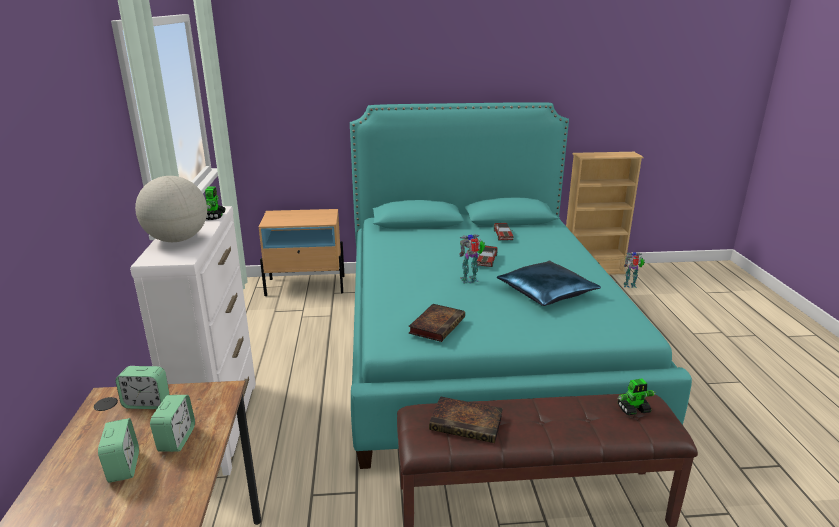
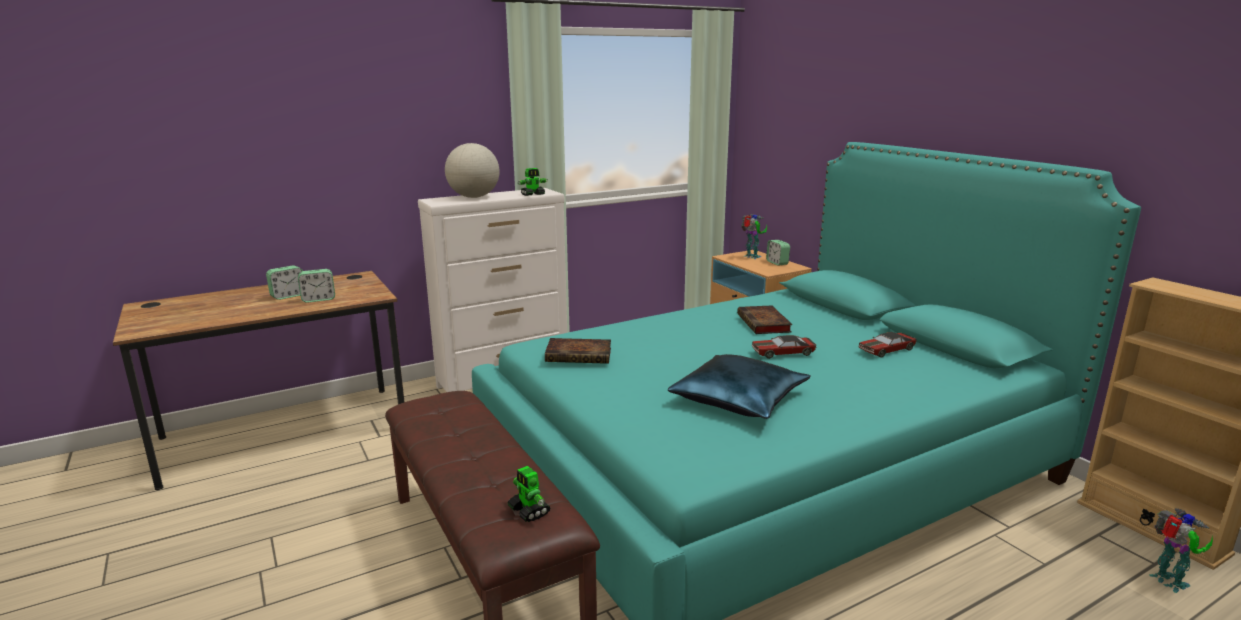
camera: 65 degrees right, 5 degrees down
(146, 403) = (357, 284): alarm clock -> alarm clock (777, 263)
(468, 423) = (449, 419): book -> book (764, 324)
(470, 280) = (710, 353): toy robot -> toy robot (752, 257)

